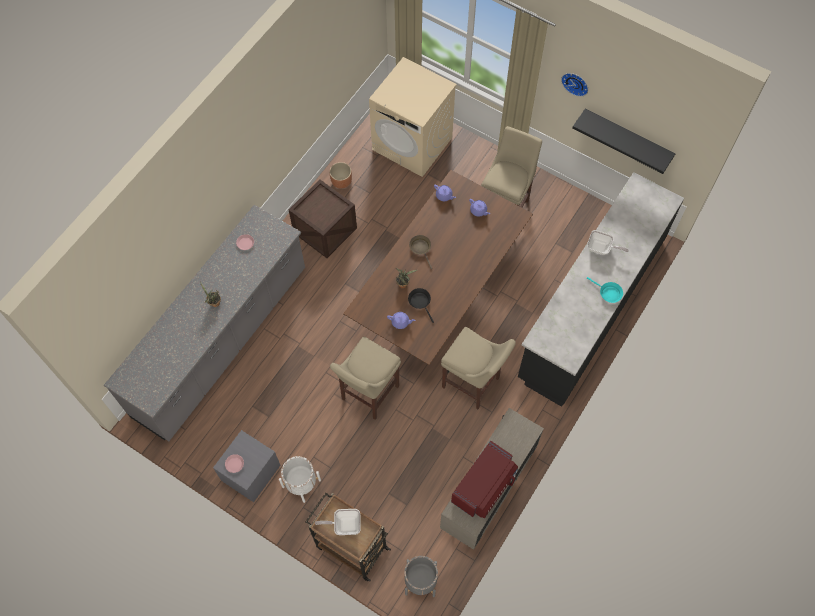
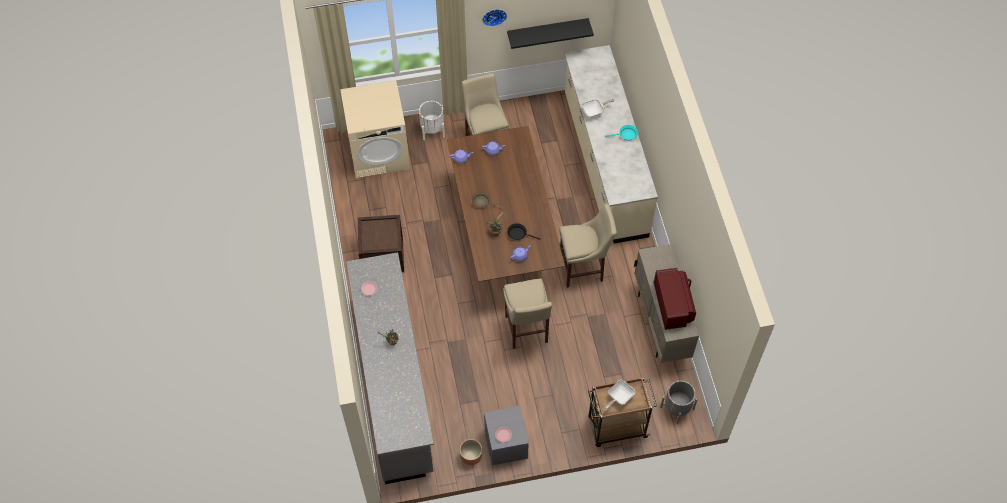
camera: 45 degrees left, 5 degrees down
(301, 483) = (544, 420): white planter -> white planter (432, 130)
(341, 181) = (358, 215): brown planter -> brown planter (471, 456)
(590, 308) = (604, 165): black counter -> beige counter

